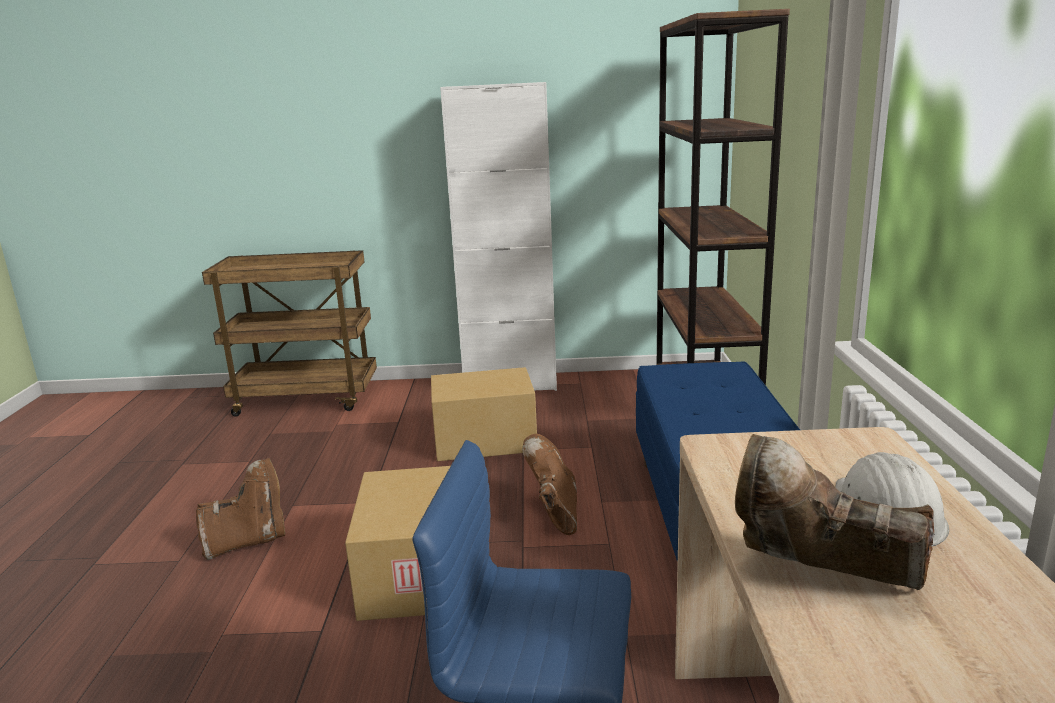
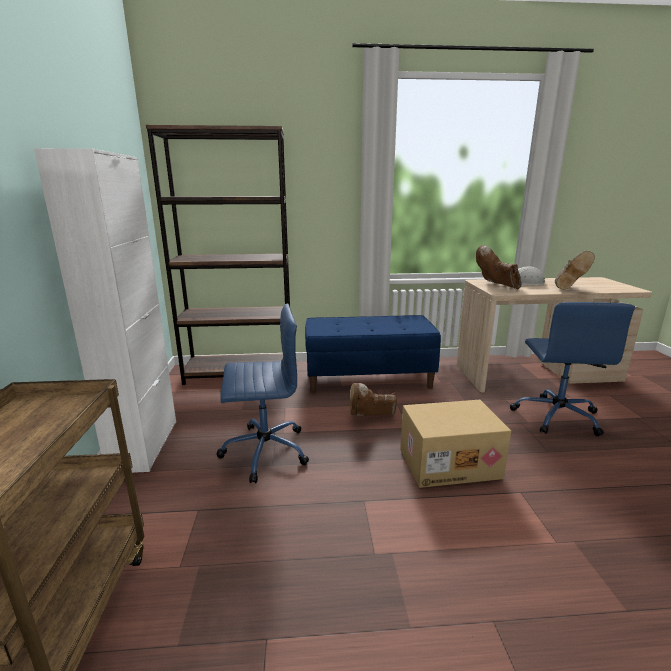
camera: 95 degrees left, 0 degrees up
(250, 541) = (442, 568): brown boot -> brown boot (496, 286)
(484, 441) = (263, 451): cardboard box -> blue office chair

